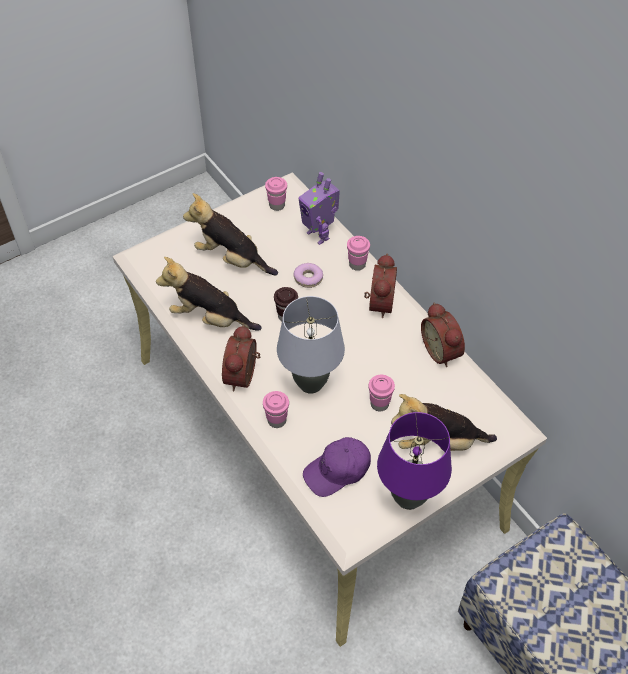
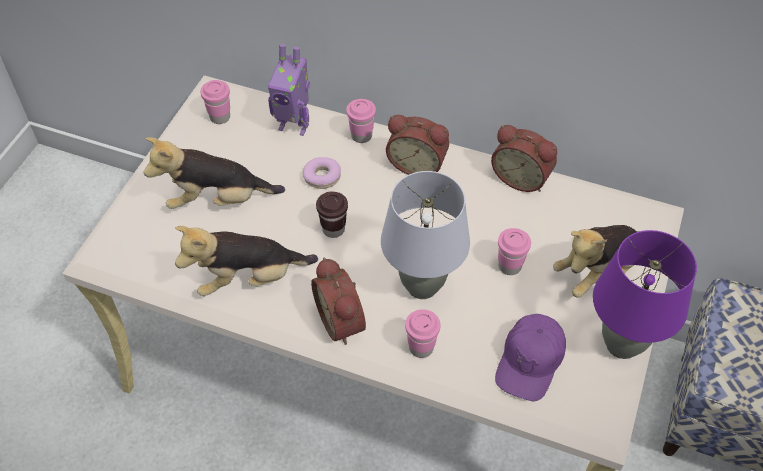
camera: 35 degrees left, 0 degrees up
(378, 303) = (417, 164): alarm clock -> alarm clock turned 135 degrees clockwise

